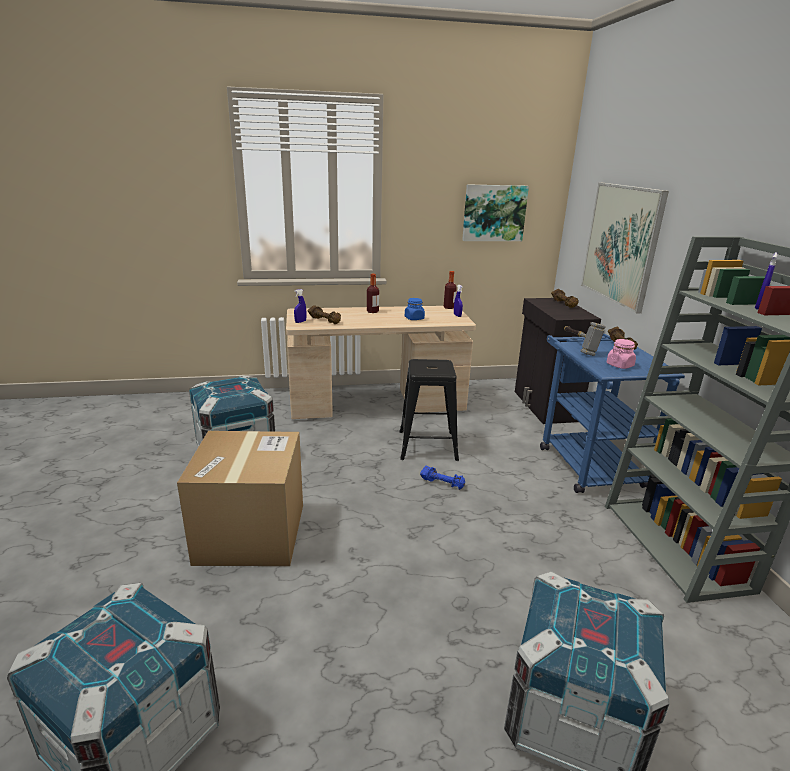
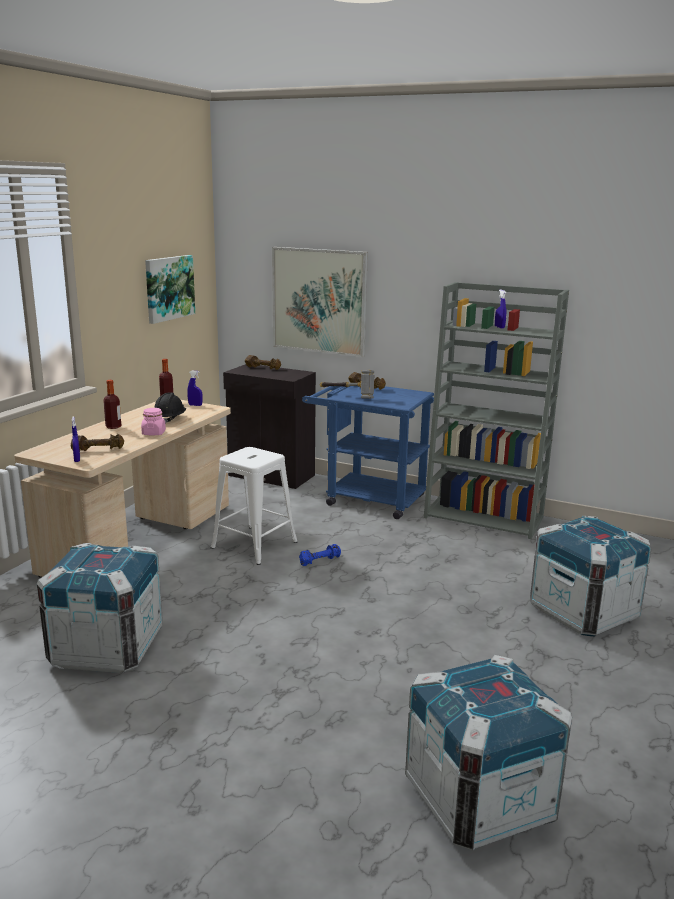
camera: 55 degrees left, 5 degrees down
(251, 533) = (274, 677): cardboard box -> none
(414, 318) = (169, 419): blue jar -> black hard hat
(427, 445) = (254, 545): black stool -> white stool
(620, 365) = (397, 399): pink jar -> pink jar (153, 433)

